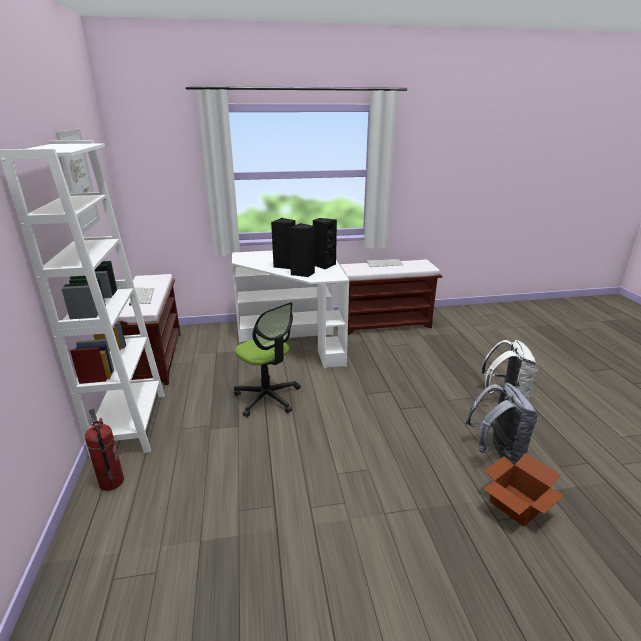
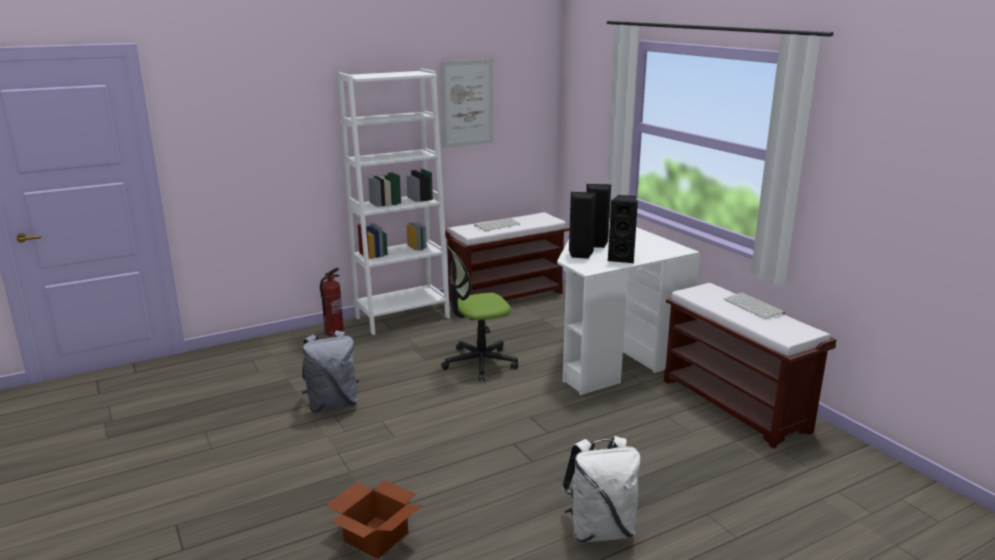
camera: 70 degrees right, 5 degrees down
(267, 397) = (479, 363): office chair -> office chair turned 45 degrees clockwise
(497, 452) = (465, 522): grey backpack -> grey backpack (332, 405)

